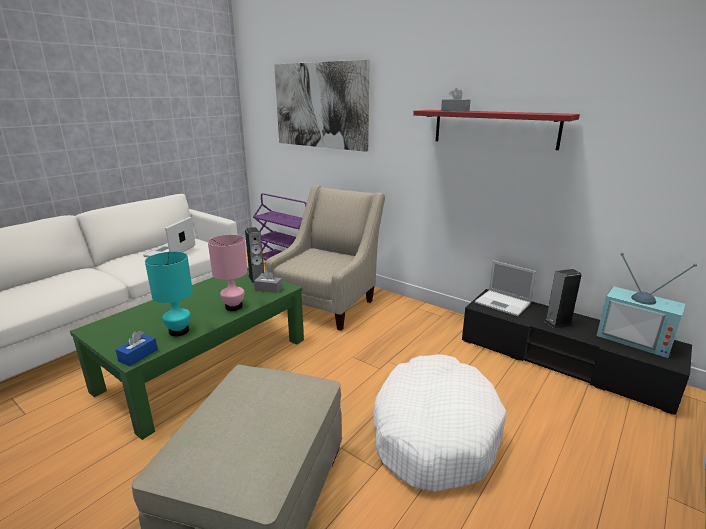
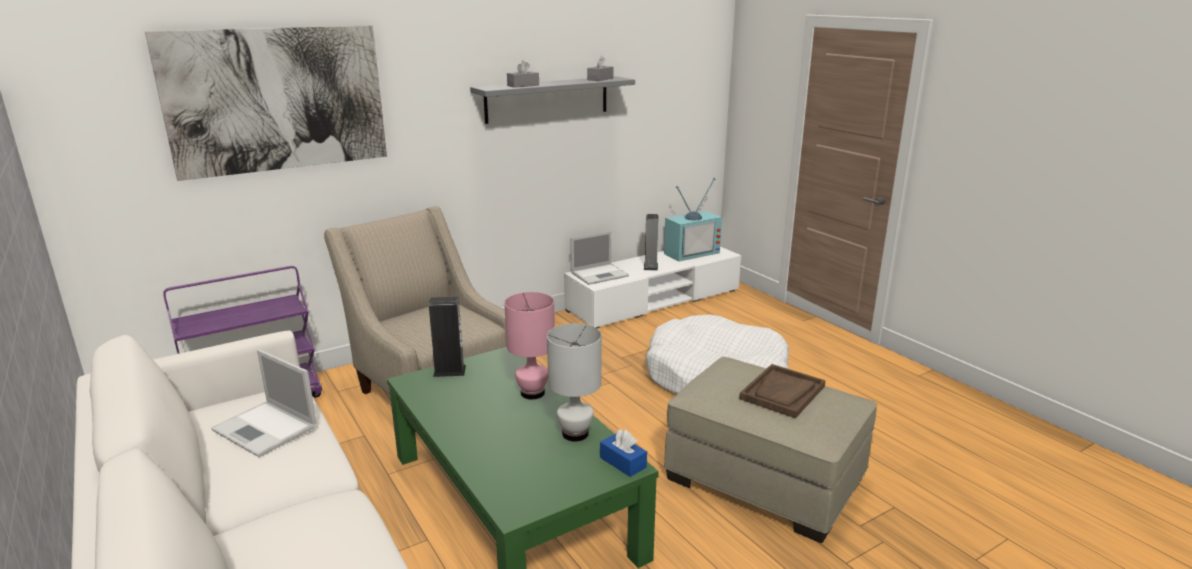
camera: 70 degrees left, 0 degrees up
(178, 331) = (575, 434): turquoise table lamp -> white table lamp
(247, 422) = (782, 393): none -> brown tray
(268, 289) = (497, 366): grey tissue box -> grey tissue box (600, 79)
(494, 128) = (547, 99): red shelf -> grey shelf
(561, 361) = (654, 300): black tv stand -> white tv stand

